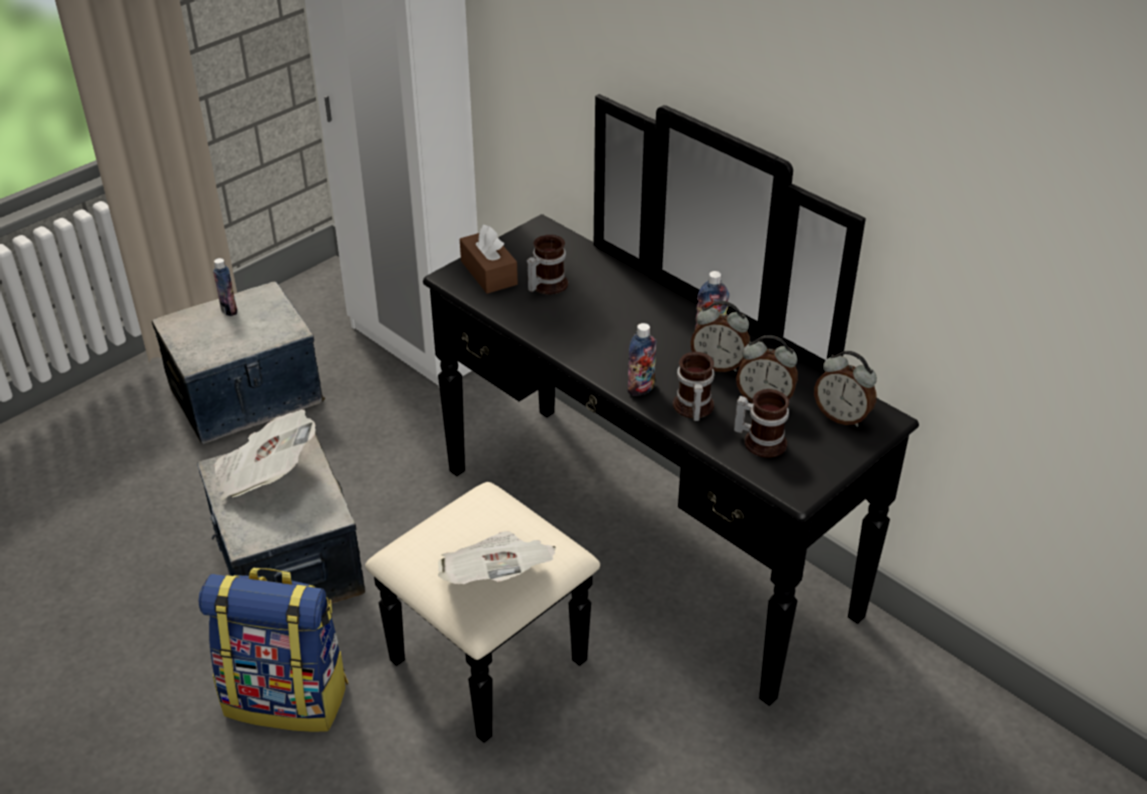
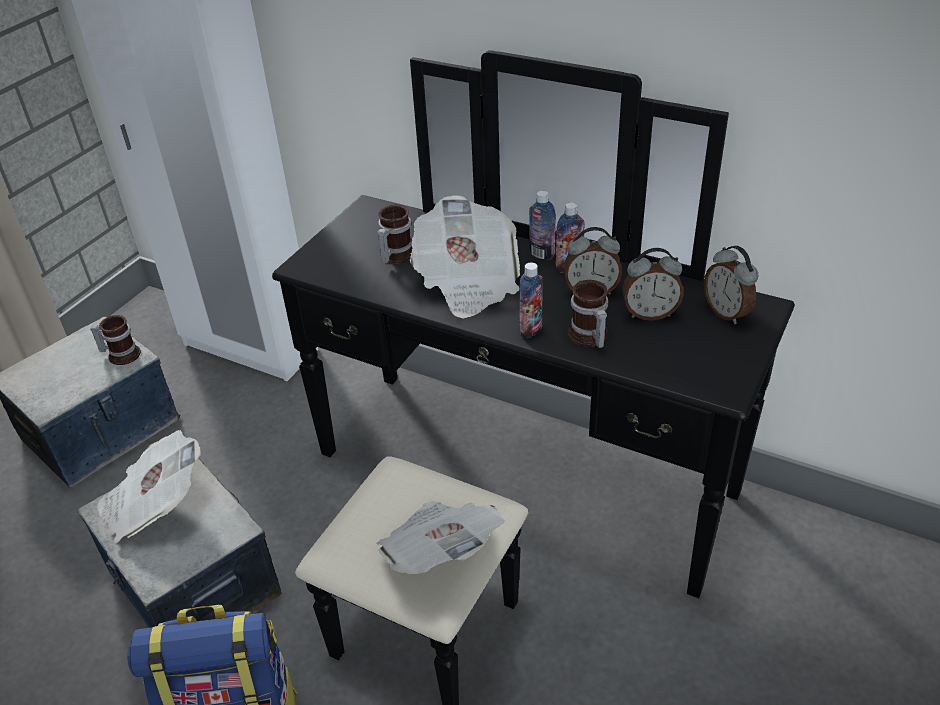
camera: 15 degrees left, 0 degrees up
(229, 310) = (66, 352): bottle -> bottle (542, 254)
(489, 273) = (335, 255): brown tissue box -> none
(602, 328) = (467, 282): none -> newspaper
(761, 440) = (668, 352): mug -> mug (122, 354)
(842, 416) = (726, 313): alarm clock -> alarm clock turned 45 degrees clockwise

